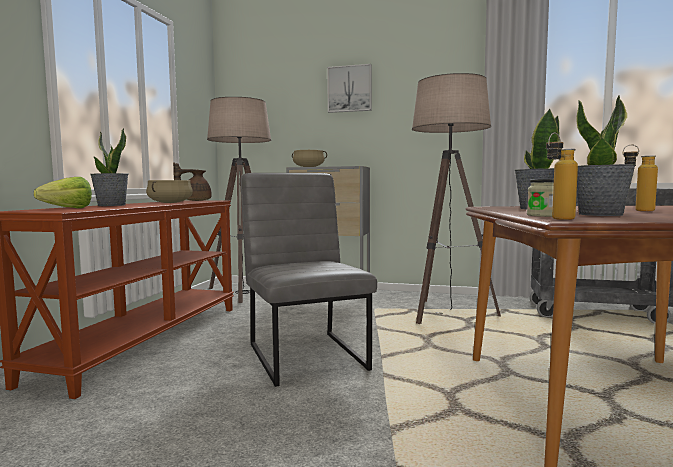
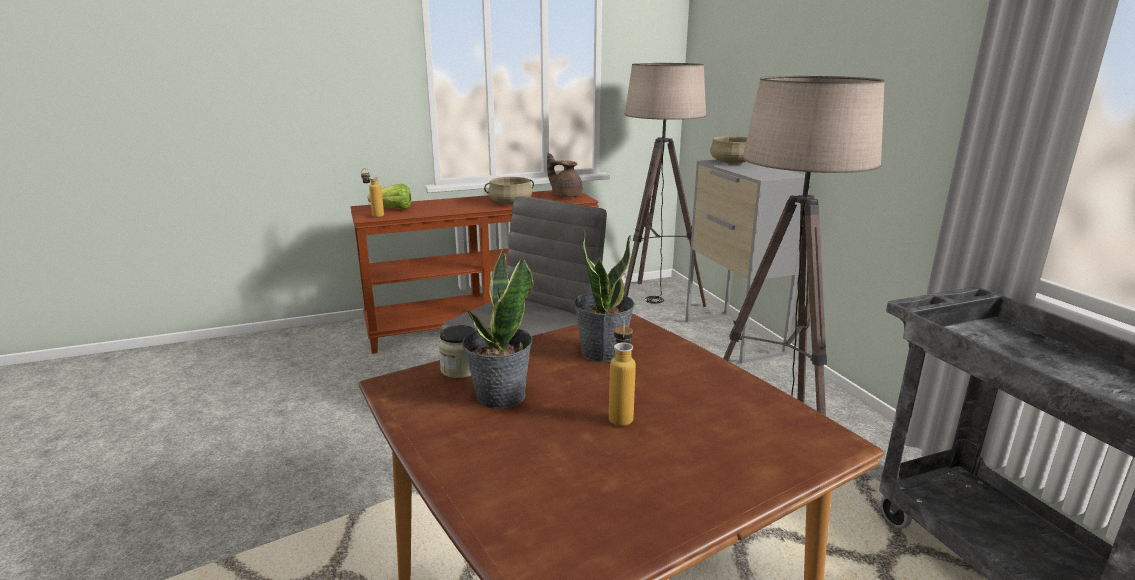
camera: 55 degrees right, 15 degrees up
(111, 205) = (451, 203): potted plant -> none
(350, 89) = (808, 44): picture -> none
(557, 219) = (401, 380): bottle -> bottle (374, 215)

